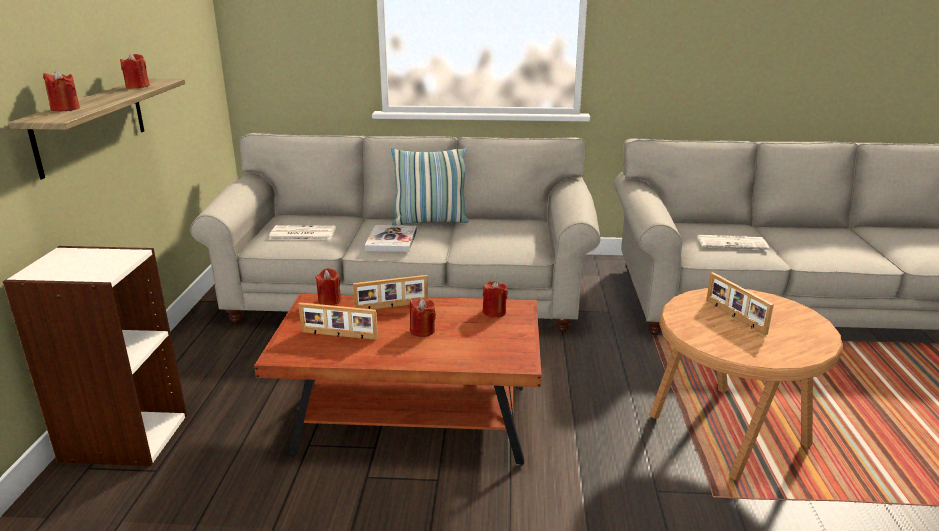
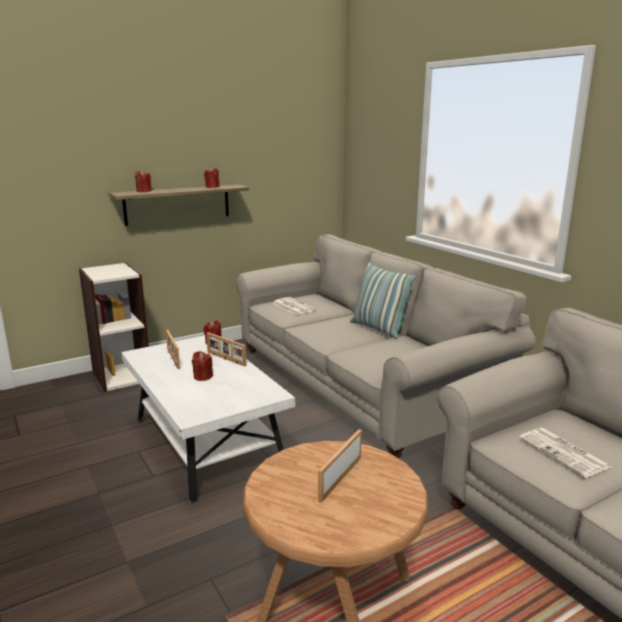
camera: 55 degrees right, 5 degrees down
(391, 240) = (326, 329): book -> none
(413, 421) = (206, 444): brown coffee table -> white coffee table
(494, 312) = (255, 389): red candle -> none

